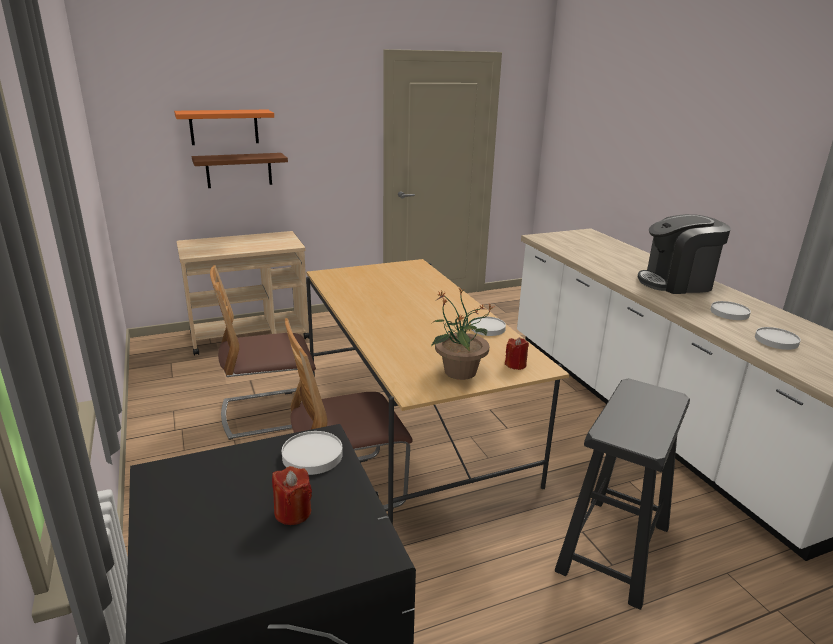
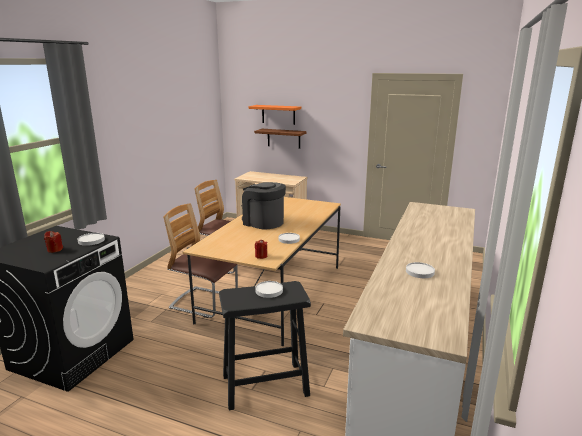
camera: 45 degrees right, 5 degrees down
(459, 372) = (231, 249): potted plant -> none
(676, 283) = (436, 249): coffee machine -> coffee machine (263, 222)
(776, 340) = (403, 292): white plate -> white plate (269, 291)

